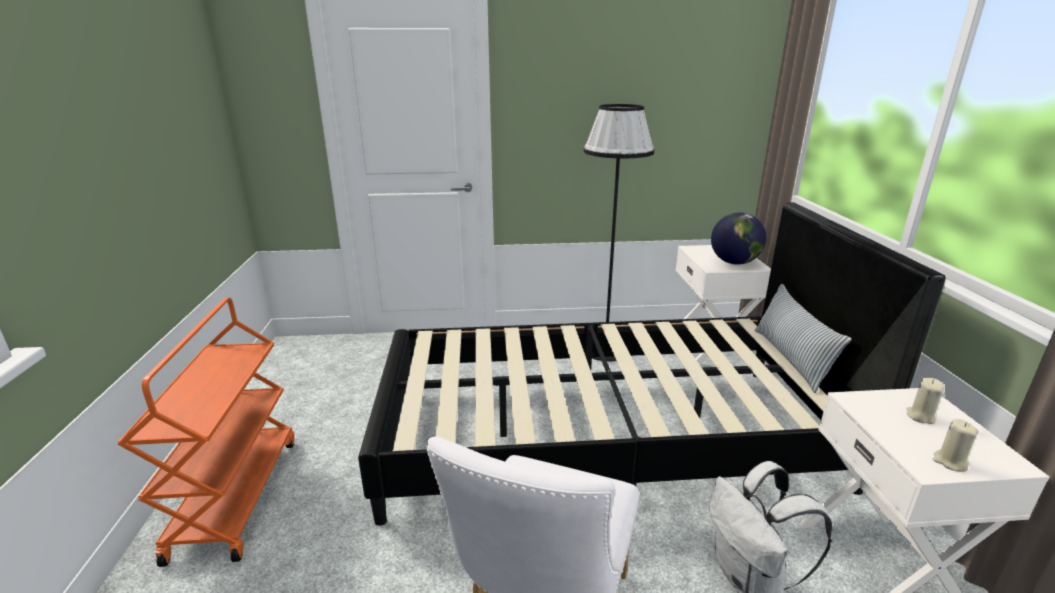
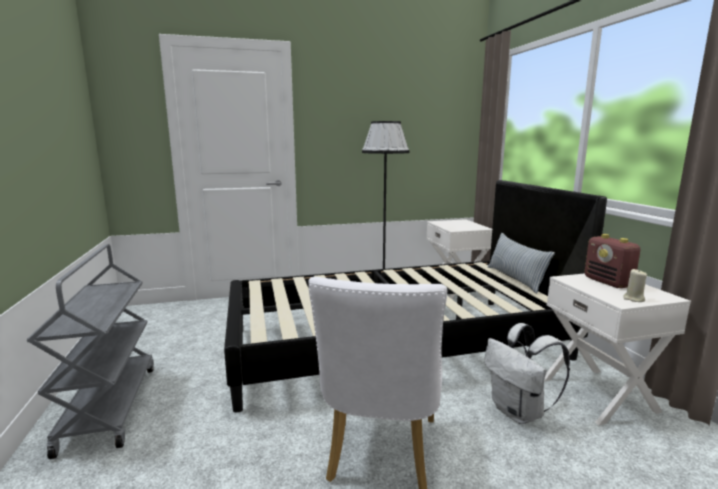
camera: 10 degrees left, 10 degrees down
(235, 495) = (109, 406): orange cart -> grey cart
(734, 262) = (467, 226): globe -> none
(920, 416) = (608, 282): beige candle -> radio

